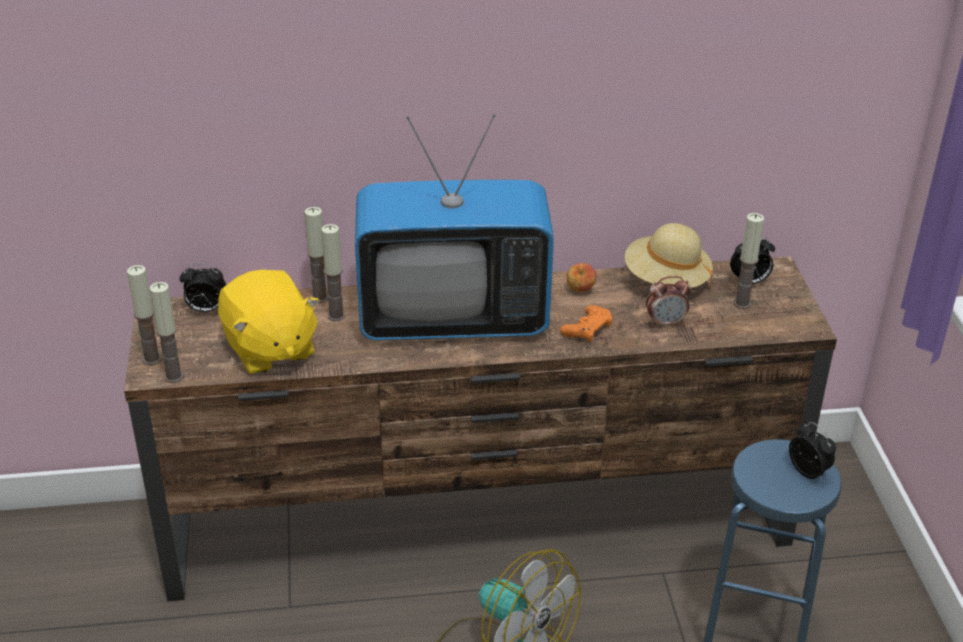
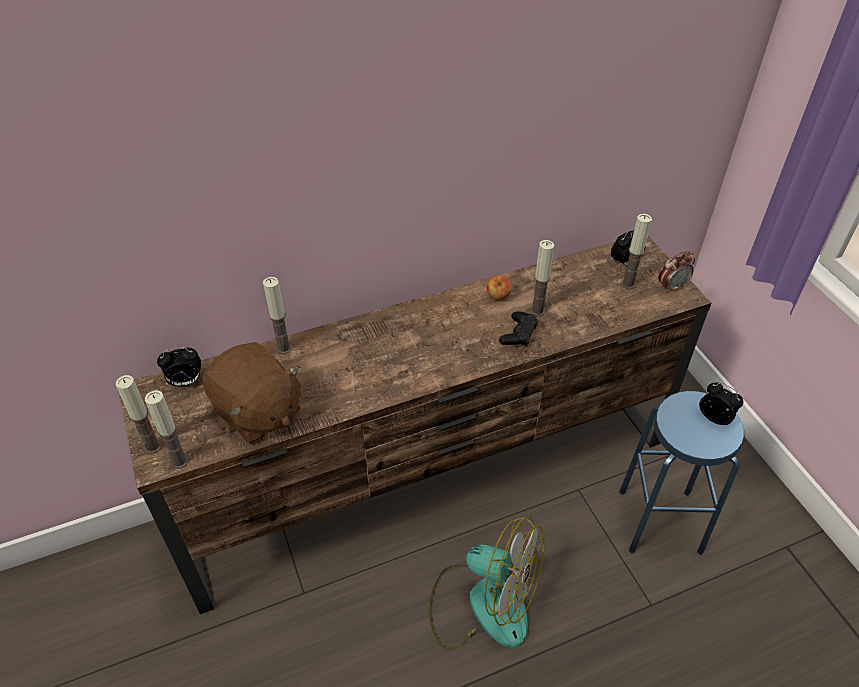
camera: 15 degrees left, 10 degrees up
(269, 349) = (257, 412): yellow plush toy -> brown plush toy
(336, 315) = (304, 364): candle -> candle (537, 311)
(453, 319) = (406, 346): television -> none
(587, 329) = (518, 333): orange game controller -> black game controller
(665, 323) = (577, 315): alarm clock -> alarm clock (671, 287)
(666, 280) = (561, 274): beige hat -> none

